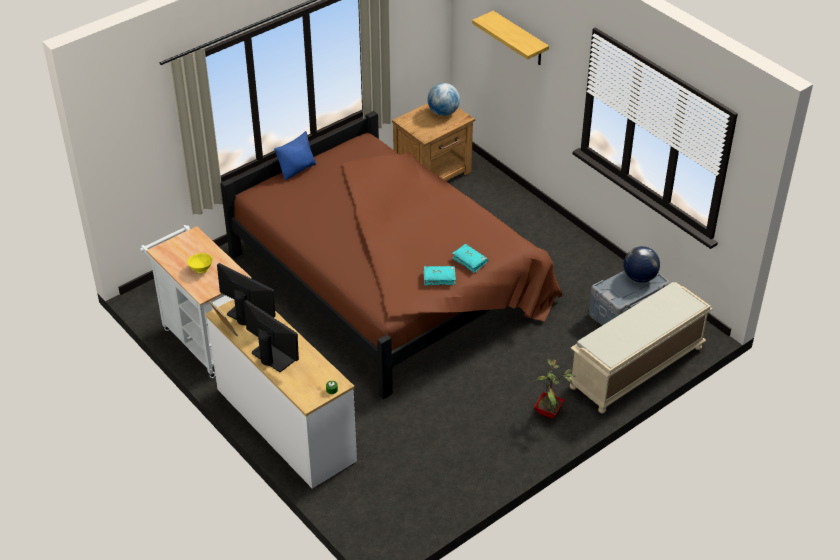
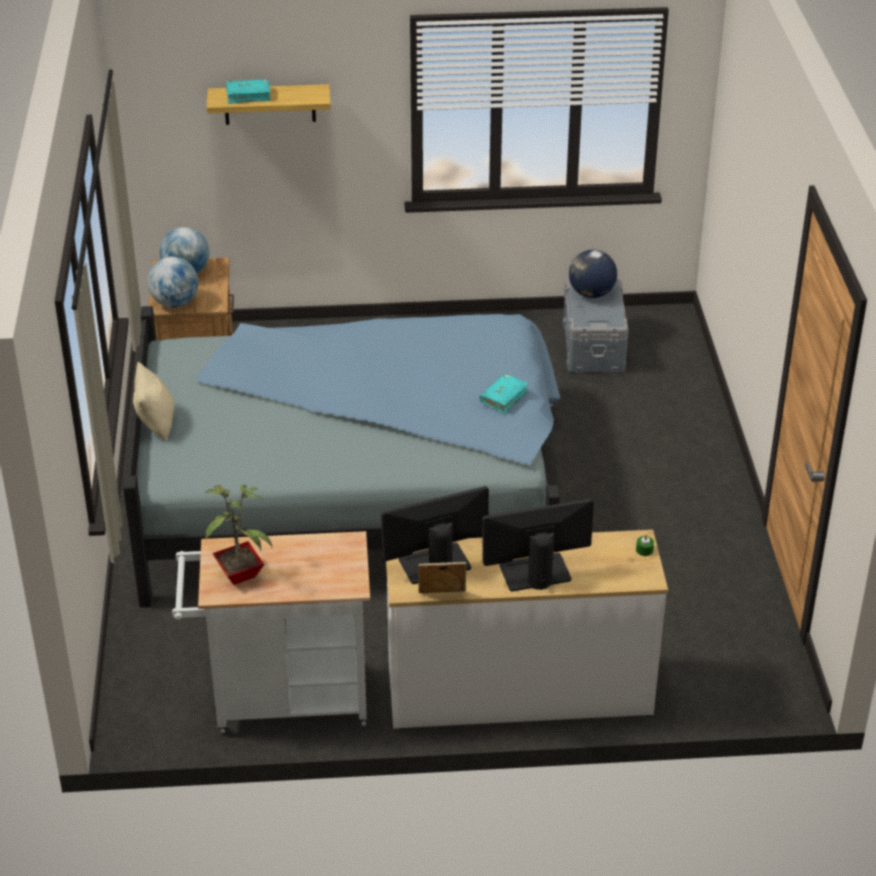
camera: 55 degrees left, 5 degrees down
(201, 269) = (298, 568): yellow bowl -> none
(297, 169) = (156, 423): blue pillow -> beige pillow
(391, 281) = (354, 489): brown bed -> blue bed
(412, 123) = (175, 303): none -> globe
(469, 261) = (497, 364): turquoise book -> turquoise book (248, 96)
(549, 412) = (695, 470): potted plant -> potted plant (241, 574)
(636, 368) = (684, 381): beige bench -> none

